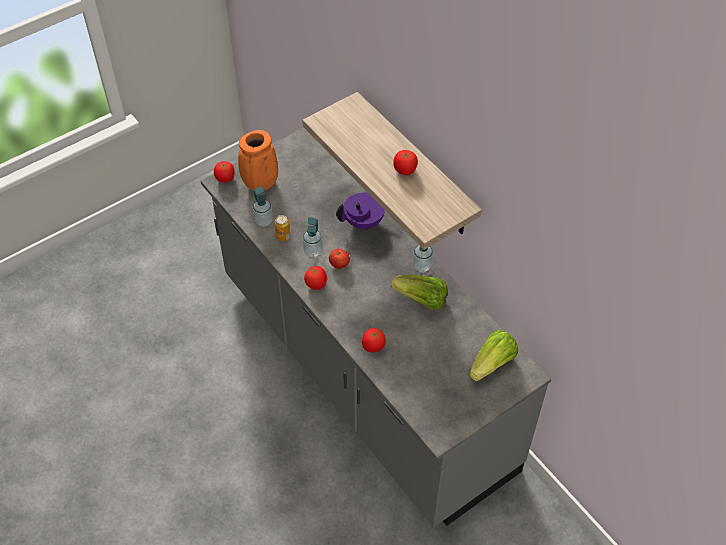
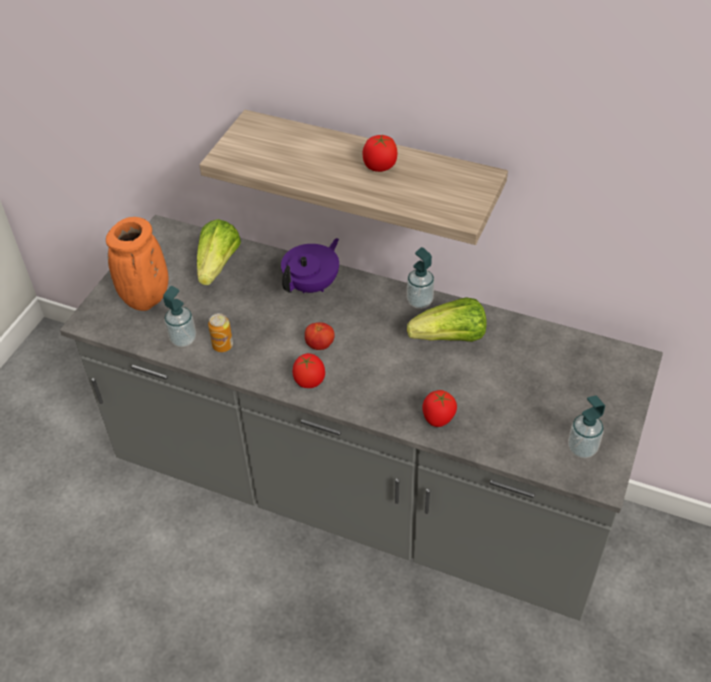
camera: 30 degrees left, 5 degrees down
(225, 178) = (93, 313): tomato -> none
(313, 251) = (275, 345): soap dispenser -> soap dispenser (582, 448)
(492, 364) = (588, 368): lettuce -> lettuce (218, 266)

